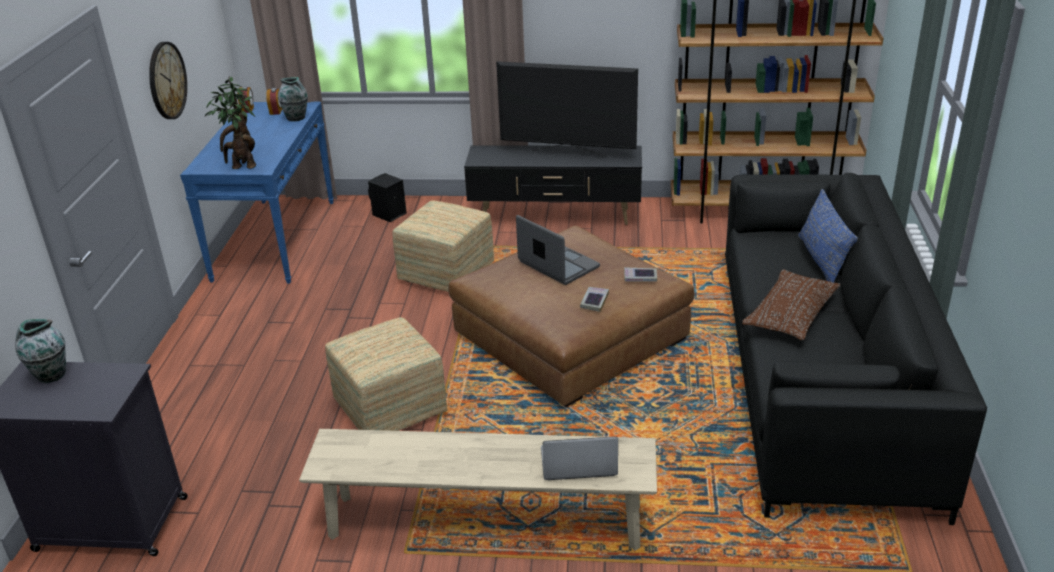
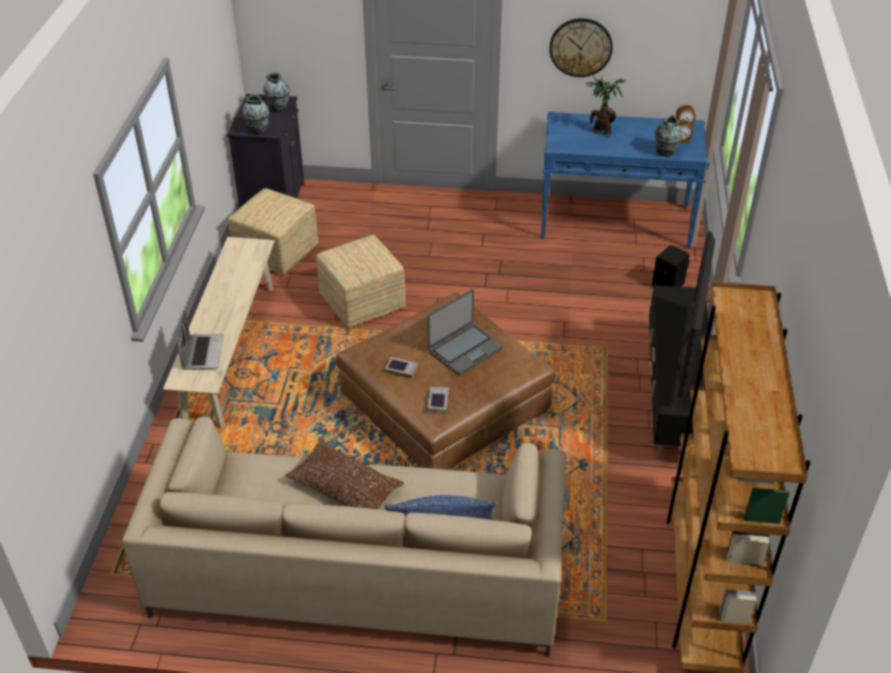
camera: 90 degrees right, 10 degrees up
(114, 388) = (258, 130): none -> vase
(241, 166) = (560, 137): potted plant -> none
(446, 273) = (556, 325): ottoman -> ottoman (277, 253)
(820, 377) = (358, 571): black sofa -> beige sofa

